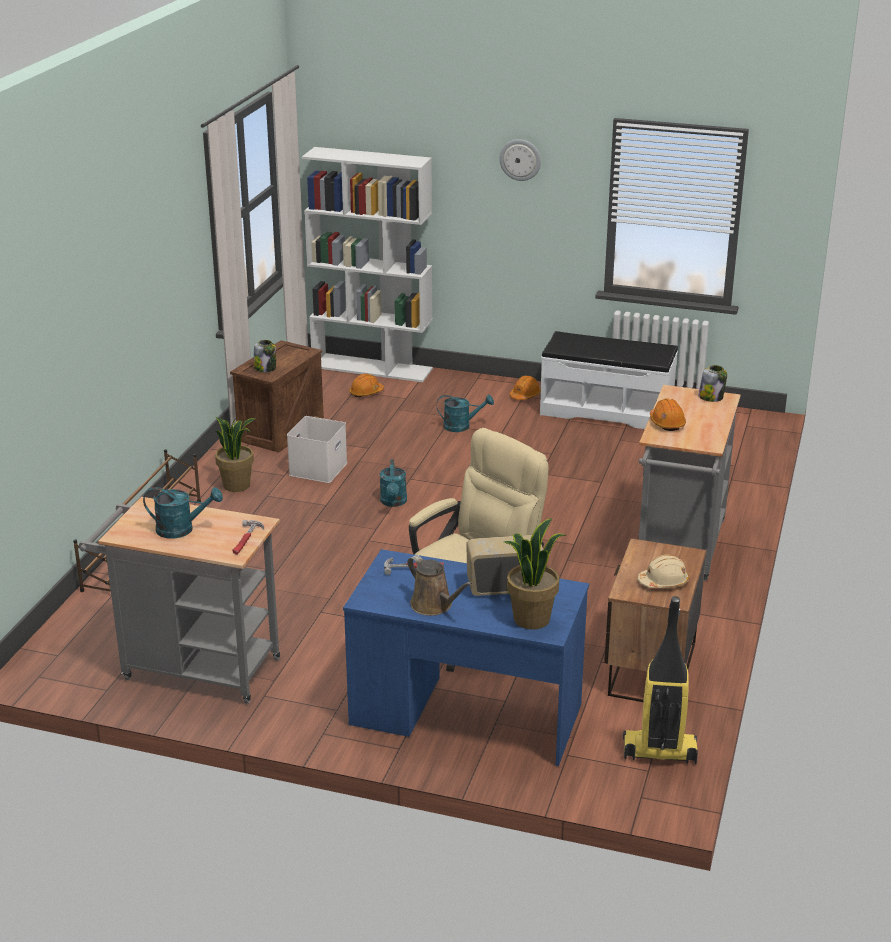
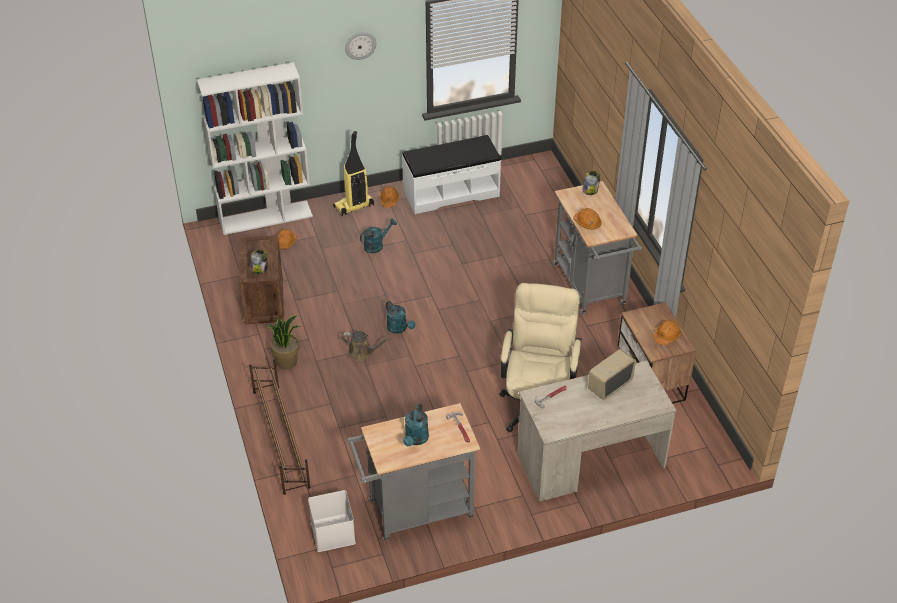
camera: 35 degrees left, 15 degrees up
(182, 529) = (416, 439): turquoise watering can -> turquoise watering can turned 135 degrees clockwise
(317, 468) = (323, 323): white storage box -> white storage box (332, 532)
(434, 605) = (589, 417): brown watering can -> brown watering can (362, 353)
(465, 715) = (590, 461): blue desk -> beige desk
(531, 618) = (644, 400): potted plant -> none
(659, 752) = (701, 432): vacuum cleaner -> vacuum cleaner (354, 206)
(663, 582) = (666, 336): beige hard hat -> orange hard hat

